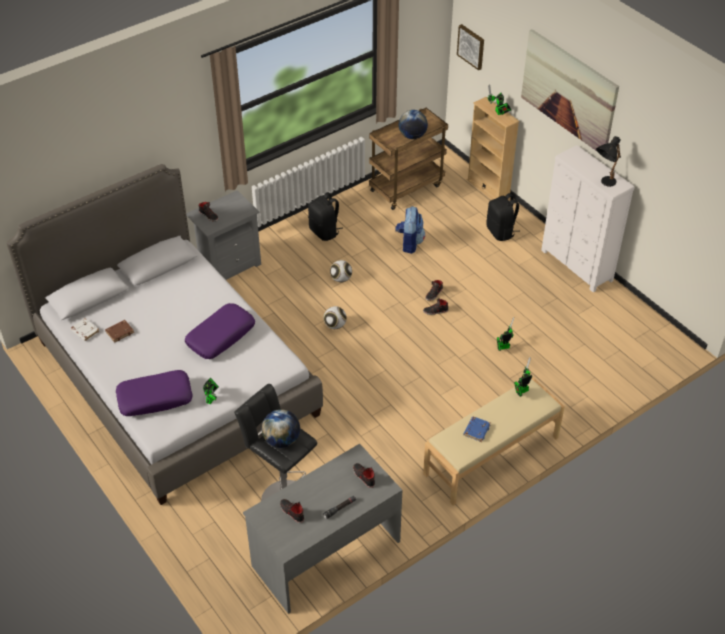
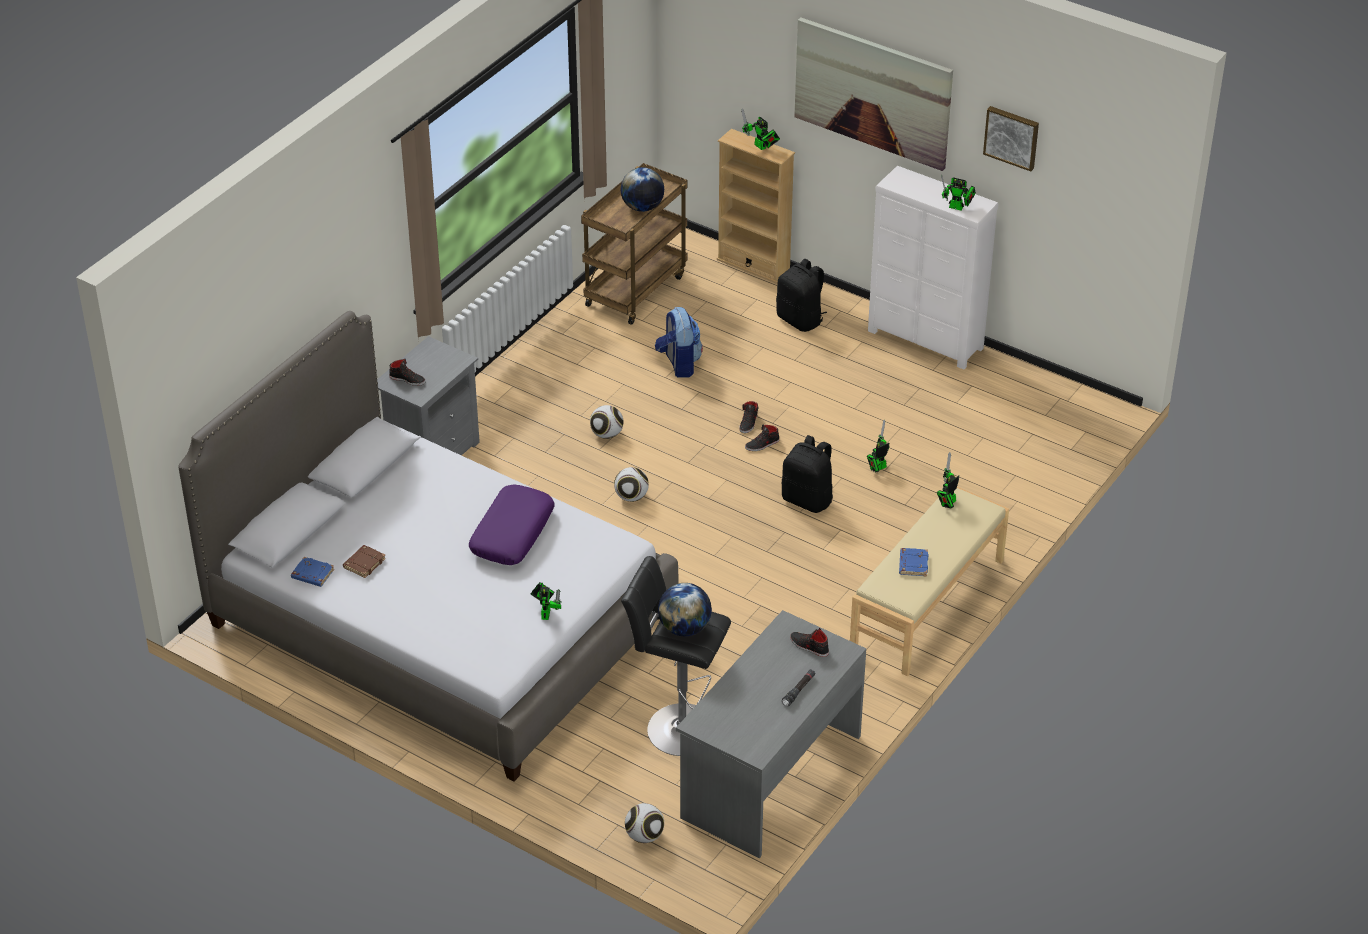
camera: 20 degrees left, 5 degrees down
(84, 331) = (312, 575): white book -> blue book
(155, 398) = (467, 631): purple pillow -> none
(222, 572) = (645, 836): none -> football
(291, 512) = (739, 711): black shoe -> none
(325, 232) = (549, 377): black backpack -> black backpack (808, 499)
(471, 46) = (696, 60): picture -> picture (1012, 137)
(604, 184) = (958, 208): black table lamp -> toy robot

